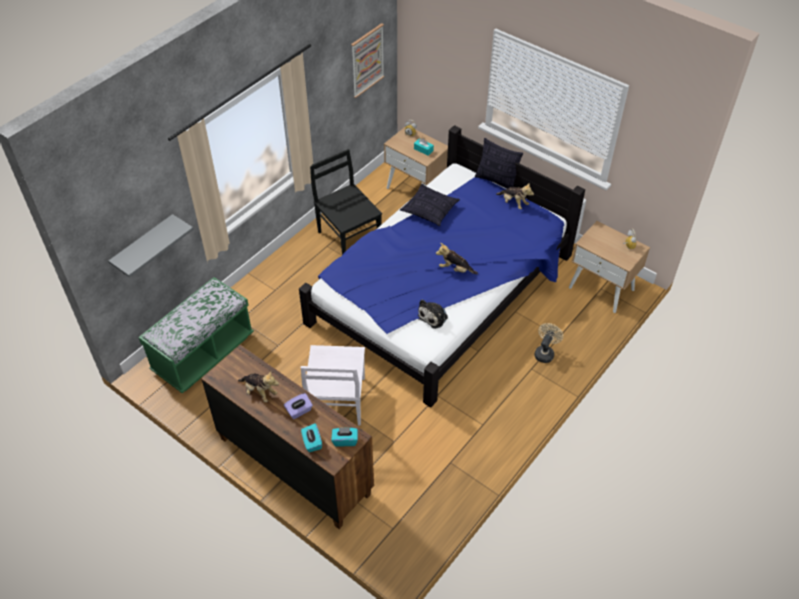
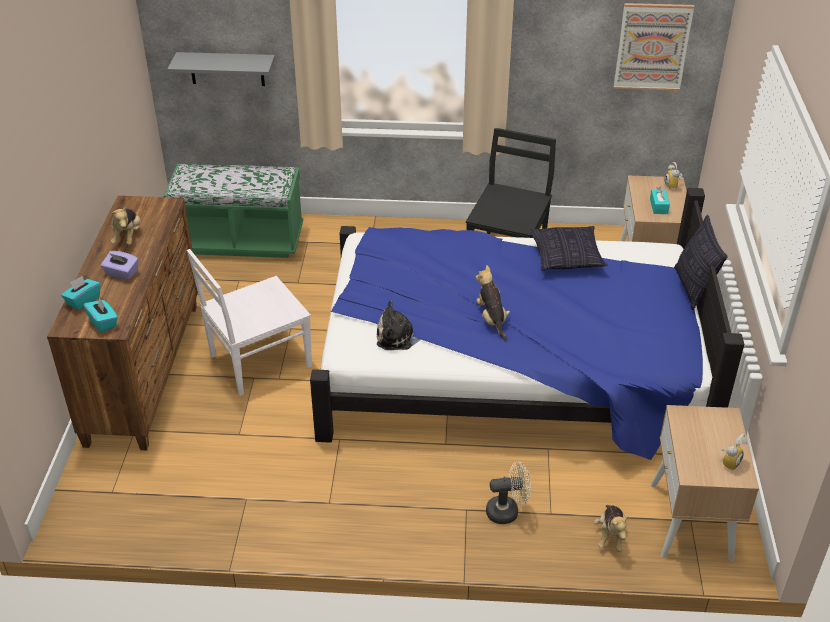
camera: 55 degrees right, 10 degrees down
(513, 203) = (671, 319): plush toy -> plush toy (610, 535)

